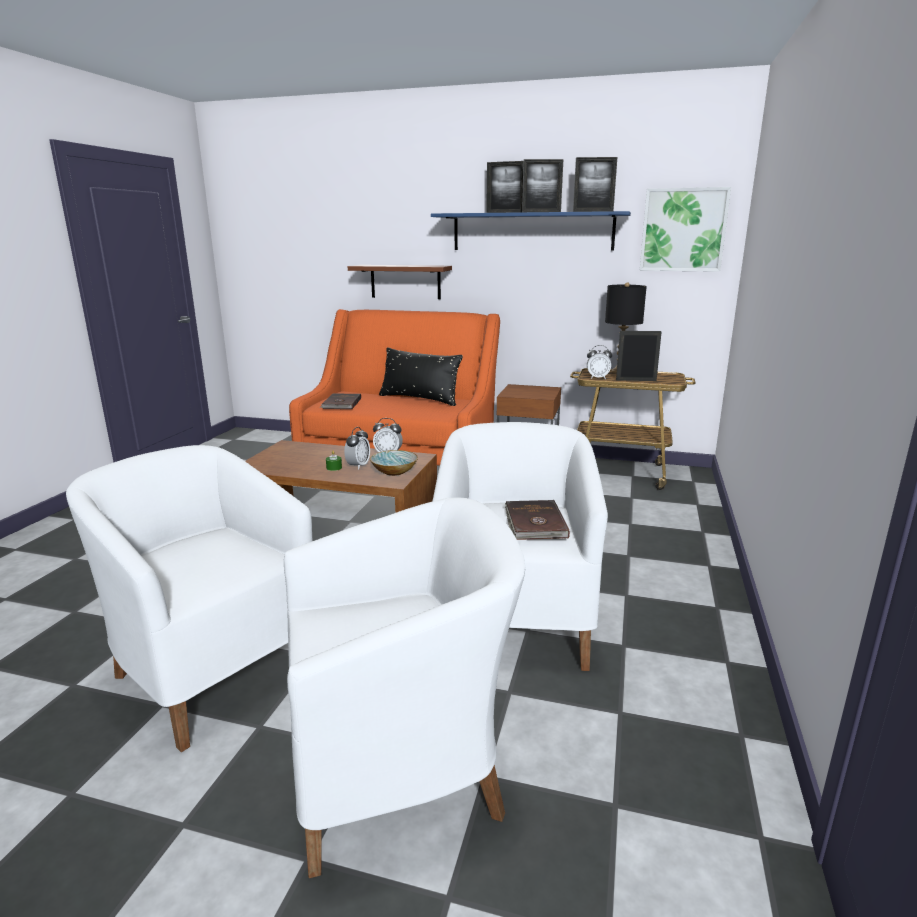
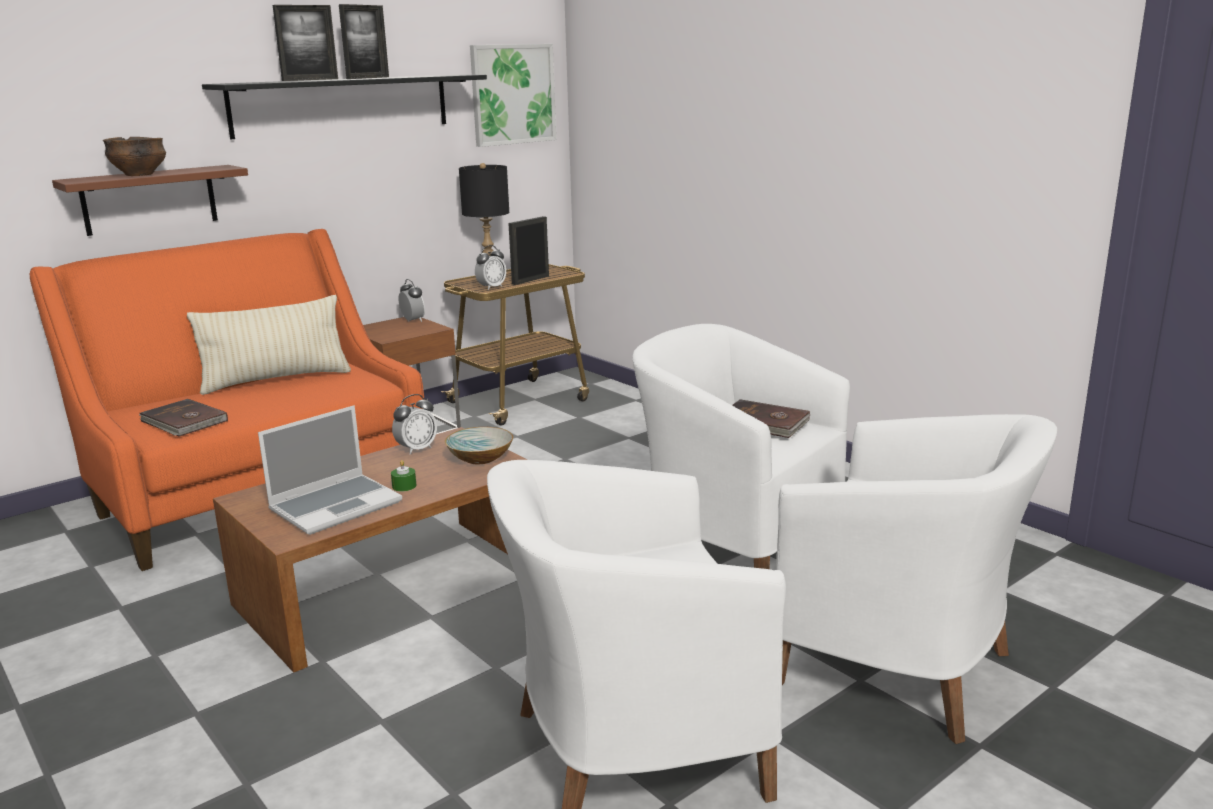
camera: 55 degrees left, 0 degrees up
(294, 463) = (336, 505): none -> laptop
(358, 466) = (424, 472): alarm clock -> alarm clock (413, 321)
(392, 265) = (139, 174): none -> bowl
(401, 769) = (900, 668): white armchair -> white armchair turned 105 degrees clockwise
(419, 399) = (276, 380): black pillow -> beige pillow
(532, 232) = (342, 105): blue shelf -> black shelf
(593, 211) = (433, 75): picture frame -> none

